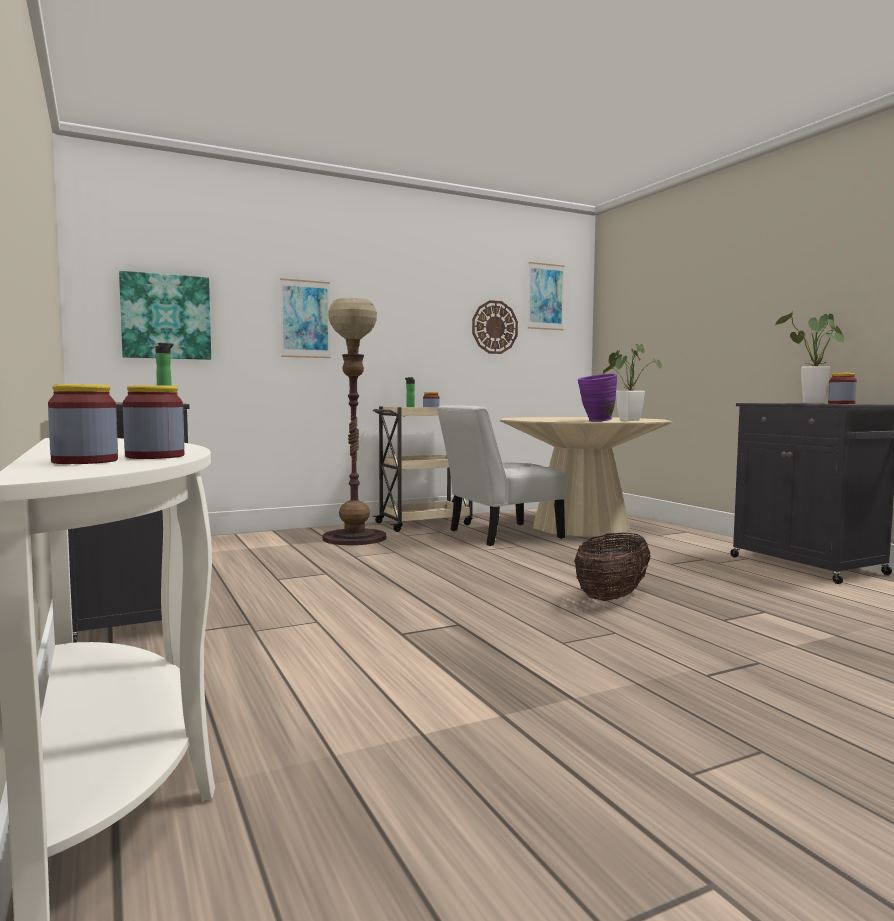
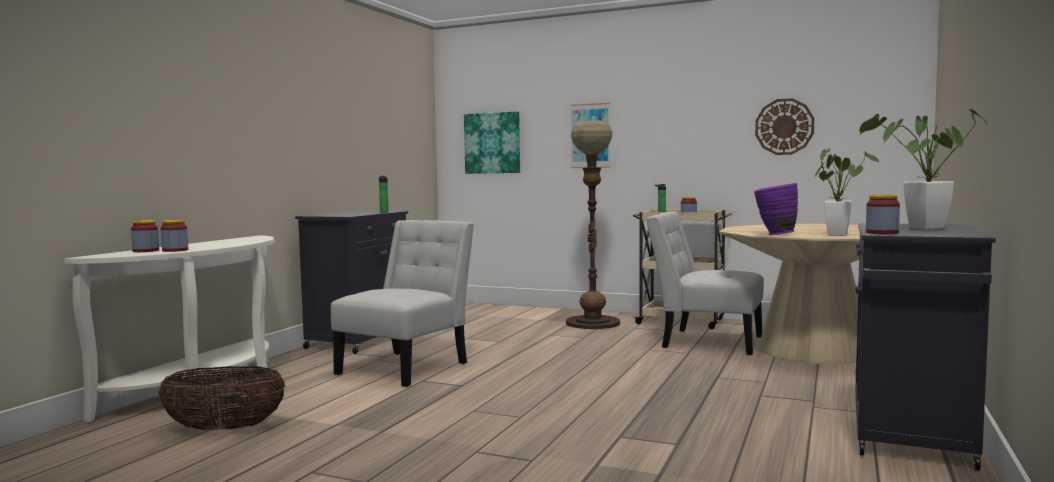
camera: 50 degrees right, 0 degrees up
(327, 625) = (407, 367): none -> white chair
(545, 296) = (856, 86): picture -> none
(612, 597) = (605, 400): basket -> basket (225, 429)

